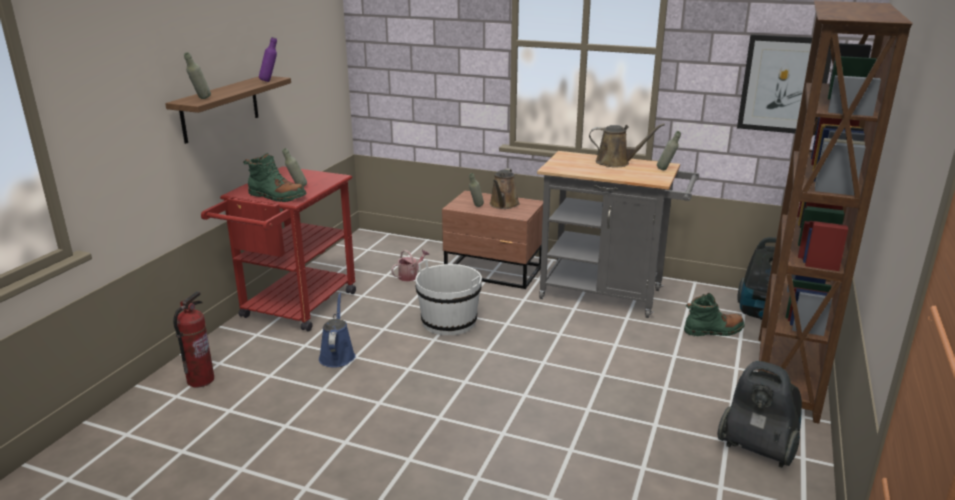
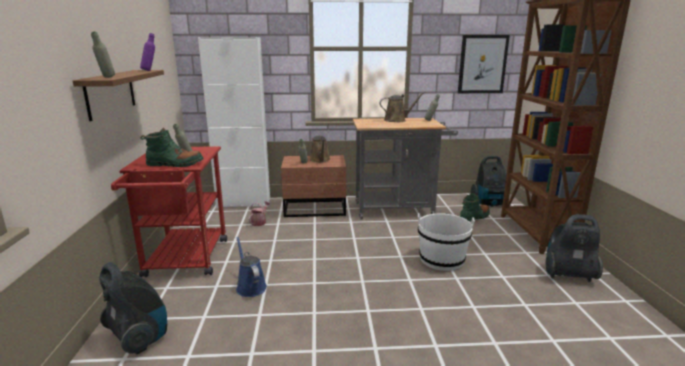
camera: 25 degrees left, 5 degrees down
(200, 380) = (139, 337): fire extinguisher -> vacuum cleaner
(412, 244) = (243, 202): none -> white cabinet
(449, 322) = (314, 245): white bucket -> white bucket (441, 259)

